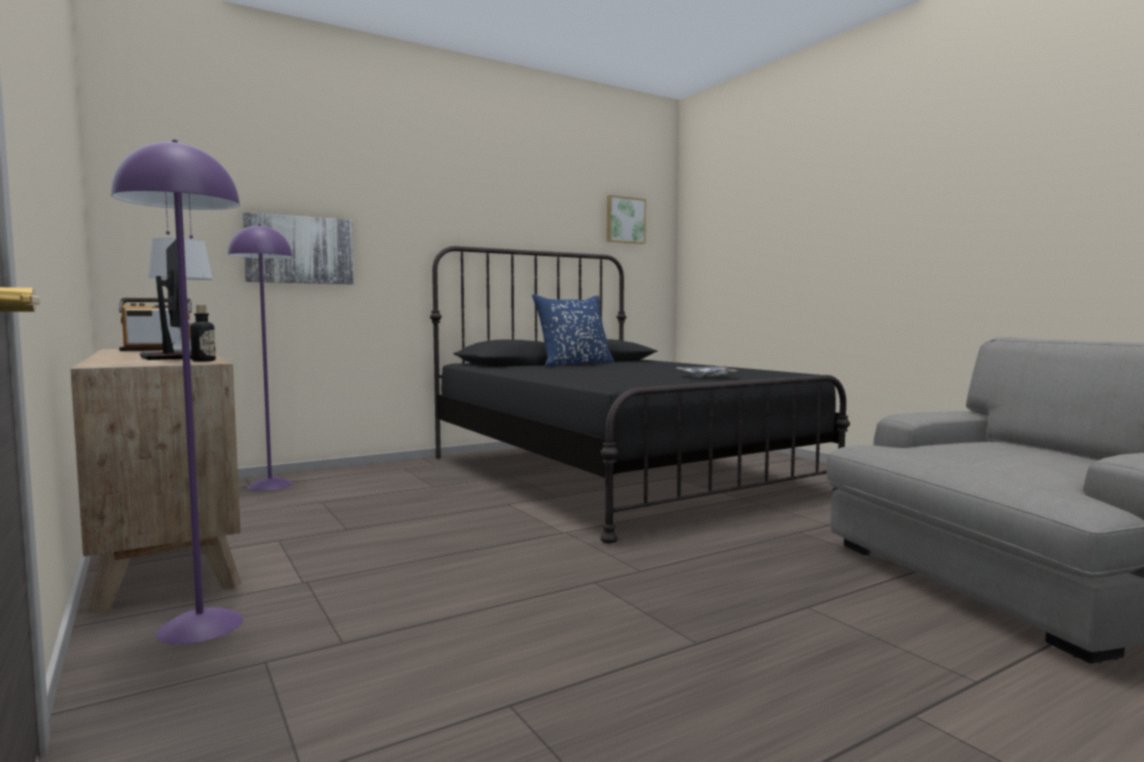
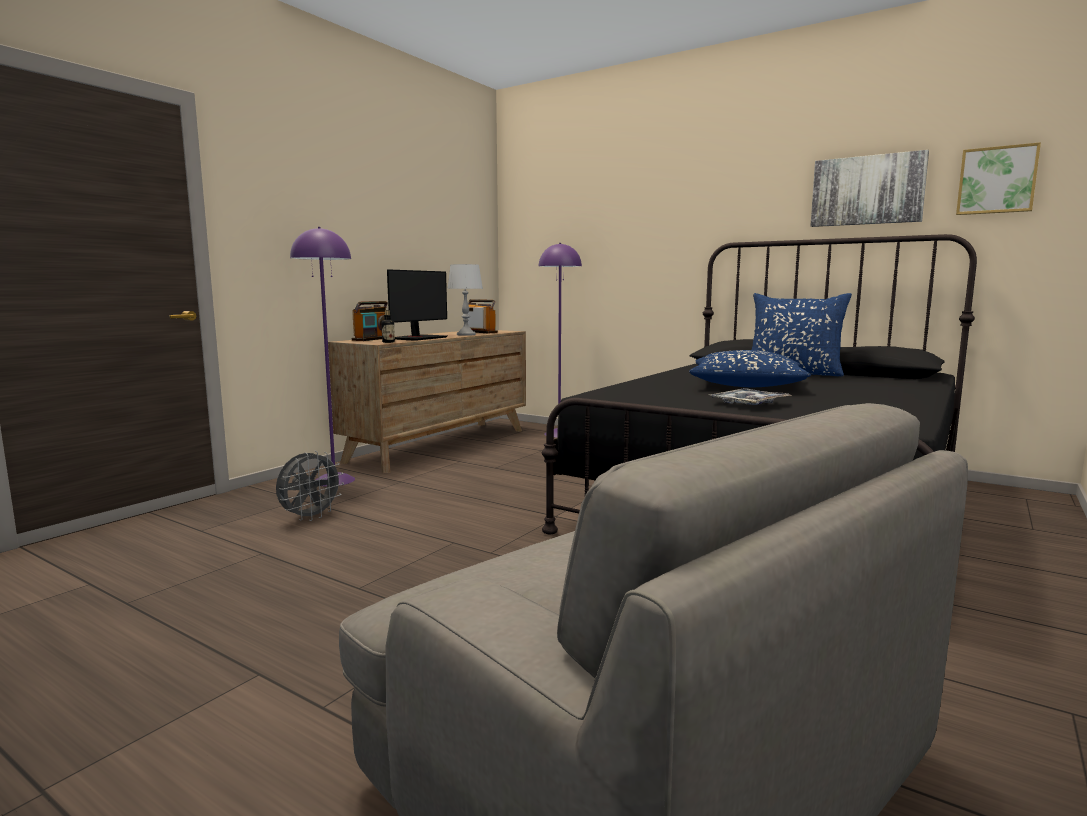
camera: 65 degrees right, 5 degrees up
(112, 361) = (372, 339): none -> radio
(299, 250) = (606, 257): picture -> picture (867, 190)
(381, 657) = (310, 517): none -> grey fan
(620, 371) = (746, 385): none -> blue pillow

